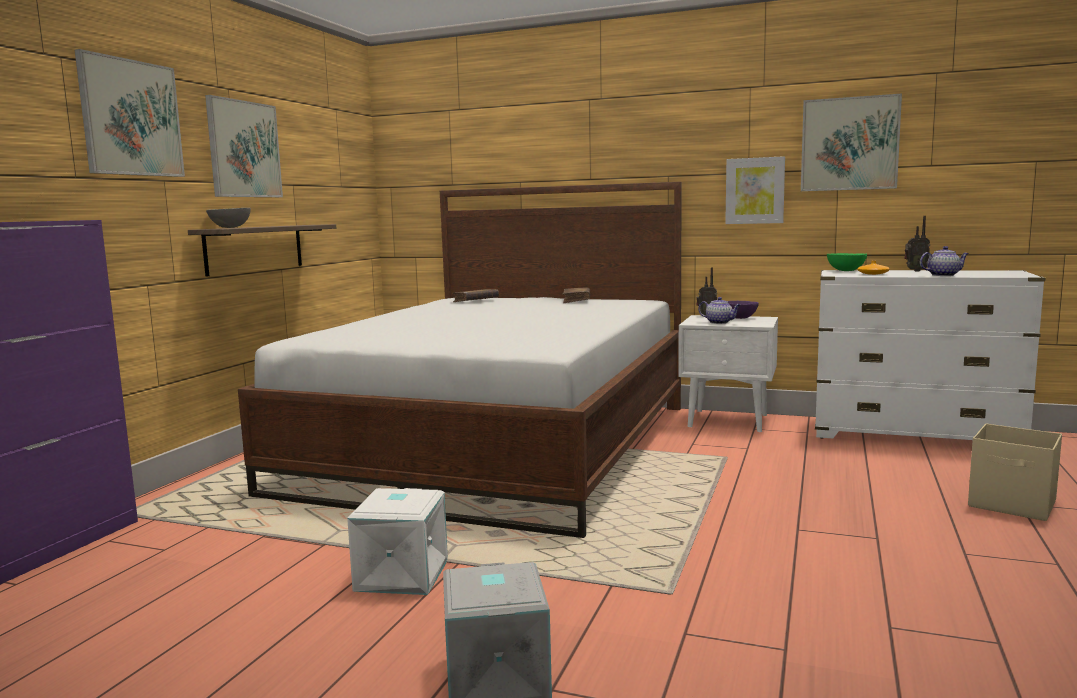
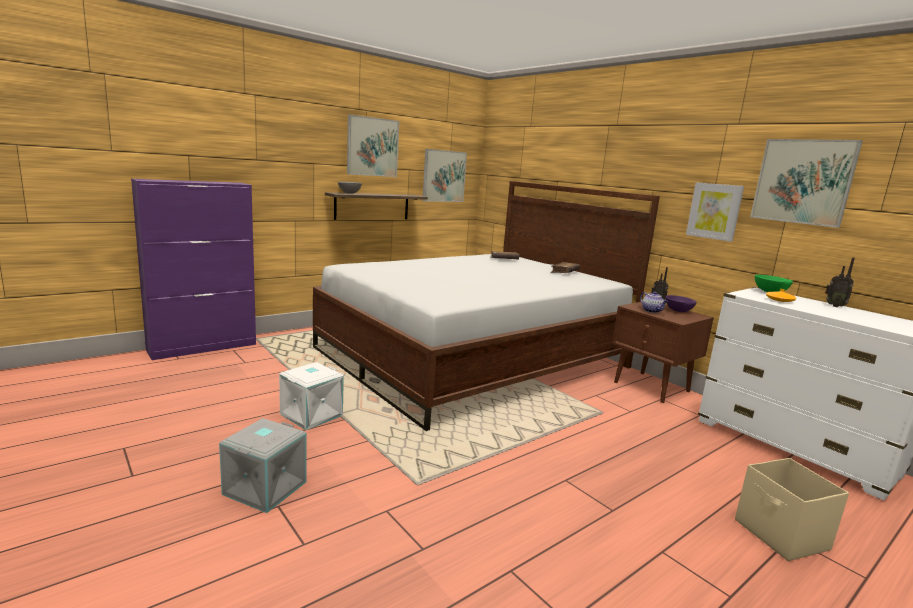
camera: 30 degrees right, 5 degrees up
(131, 118) = (295, 128): picture -> picture (444, 176)
(729, 421) = (652, 387): white nightstand -> brown nightstand
(943, 275) = (839, 316): teapot -> none

